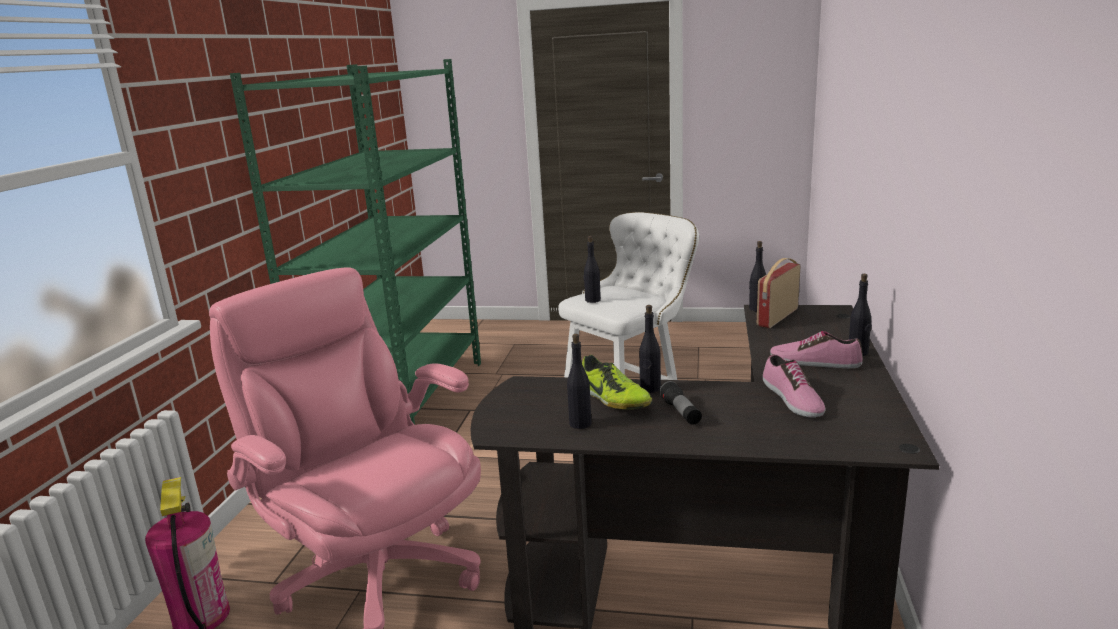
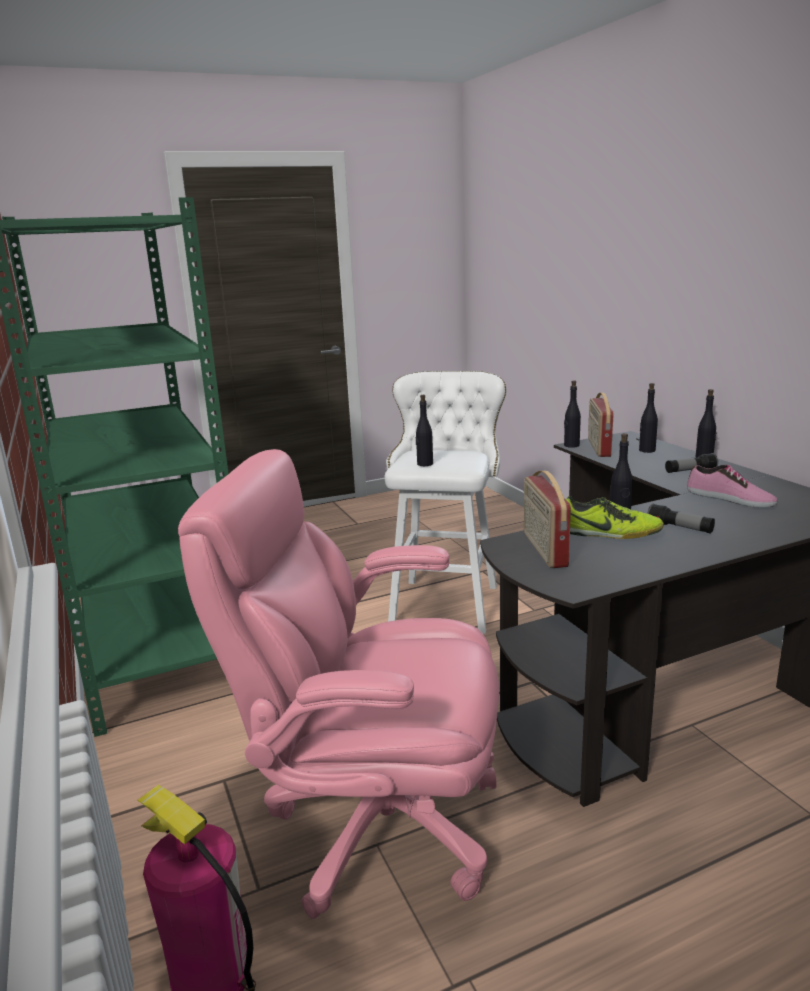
camera: 35 degrees left, 0 degrees up
(538, 397) = (543, 550): none -> radio
(580, 424) = (624, 559): black bottle -> black bottle (646, 450)
(814, 361) = (690, 471): shoe -> flashlight

